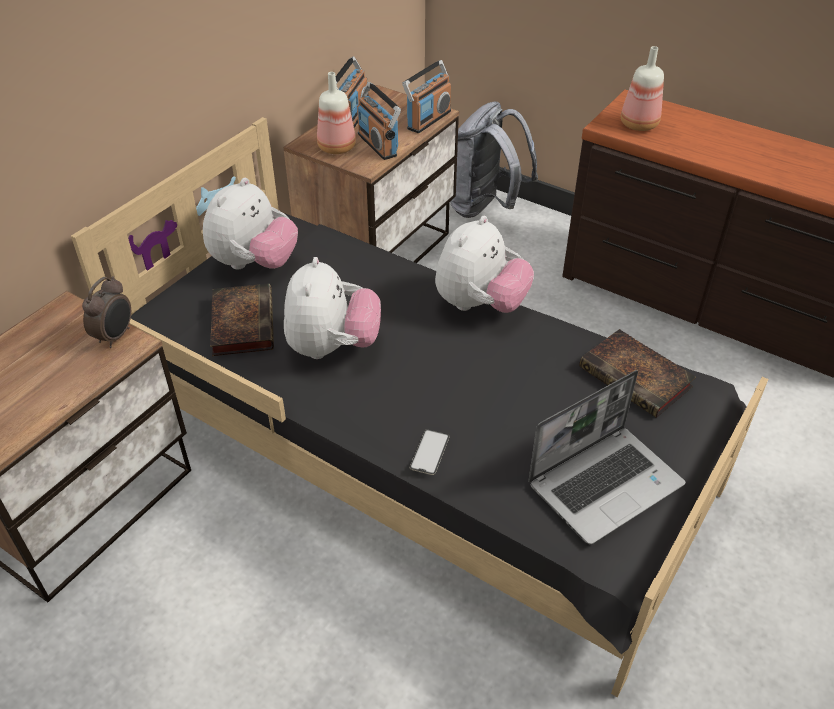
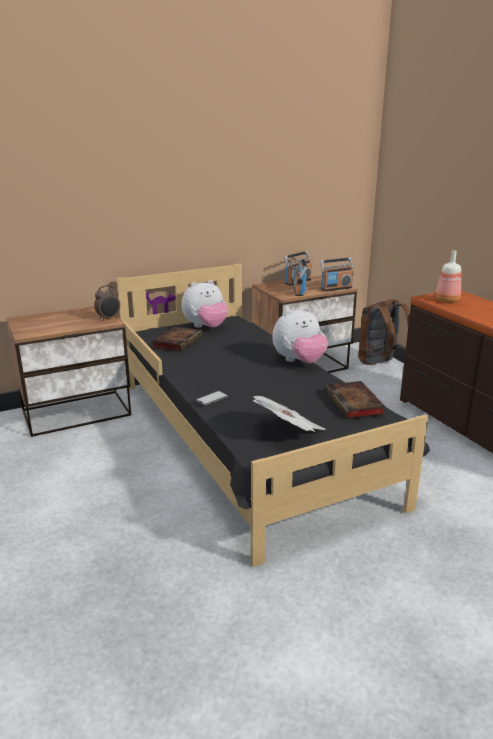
camera: 30 degrees right, 20 degrees down
(332, 347) = (208, 357): plush toy -> none
(338, 148) = (277, 289): bottle -> none
(485, 208) = (381, 364): grey backpack -> brown backpack
(605, 483) = (288, 431): laptop -> newspaper

